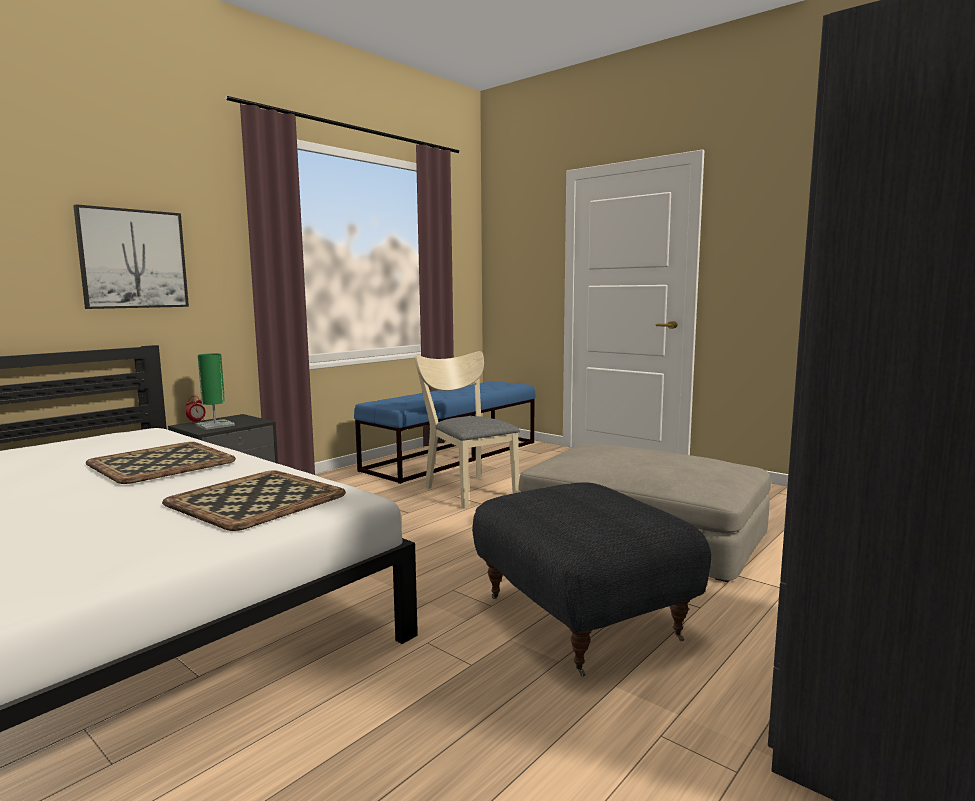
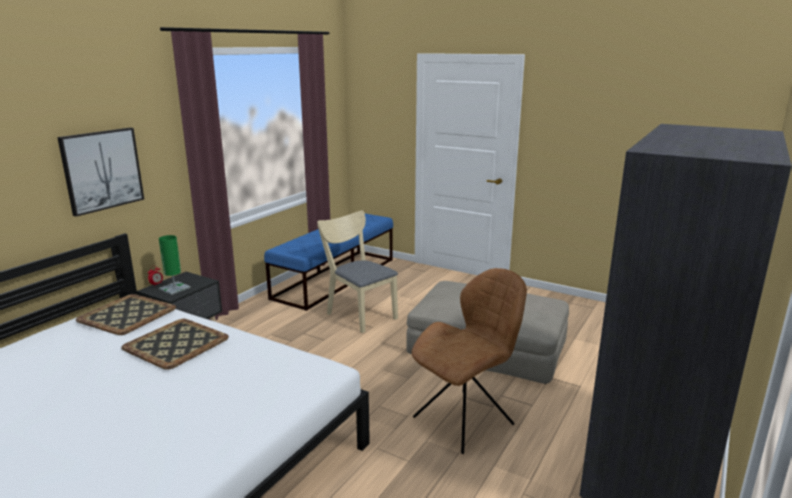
camera: 10 degrees left, 10 degrees up
(256, 499) = (269, 377): tray -> tray (127, 314)
(584, 617) = (466, 419): grey ottoman -> brown chair

